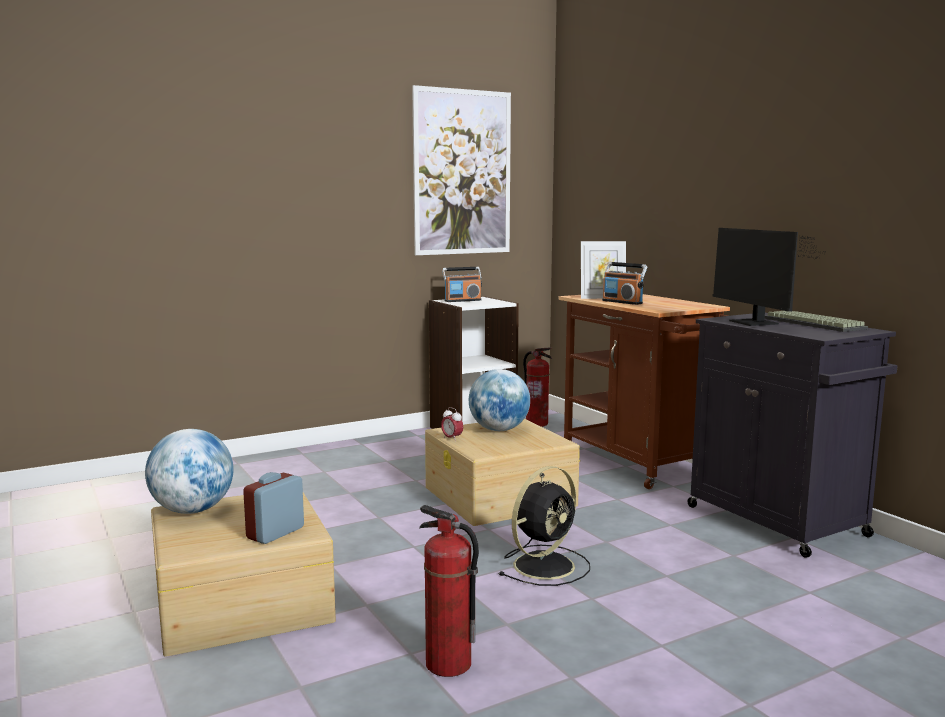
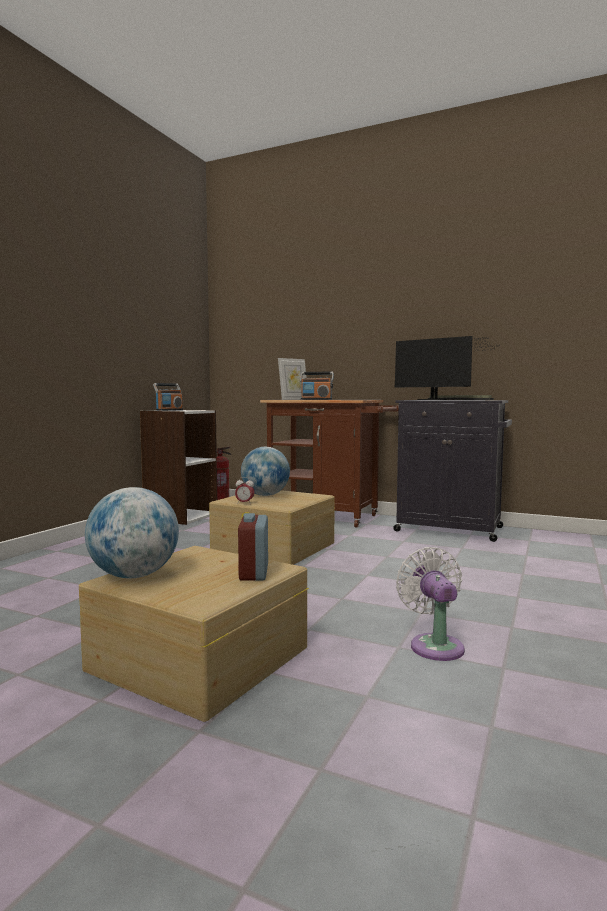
camera: 35 degrees left, 5 degrees down
(447, 665) = (434, 645): fire extinguisher -> white fan
(462, 172) = (157, 309): picture -> none
(546, 565) = (378, 575): black fan -> none

